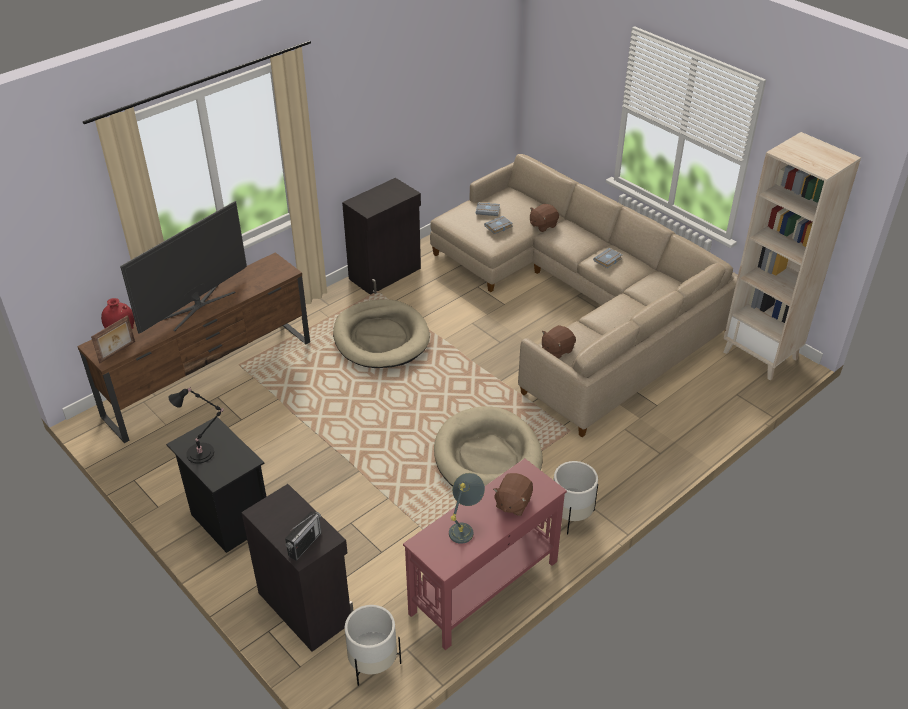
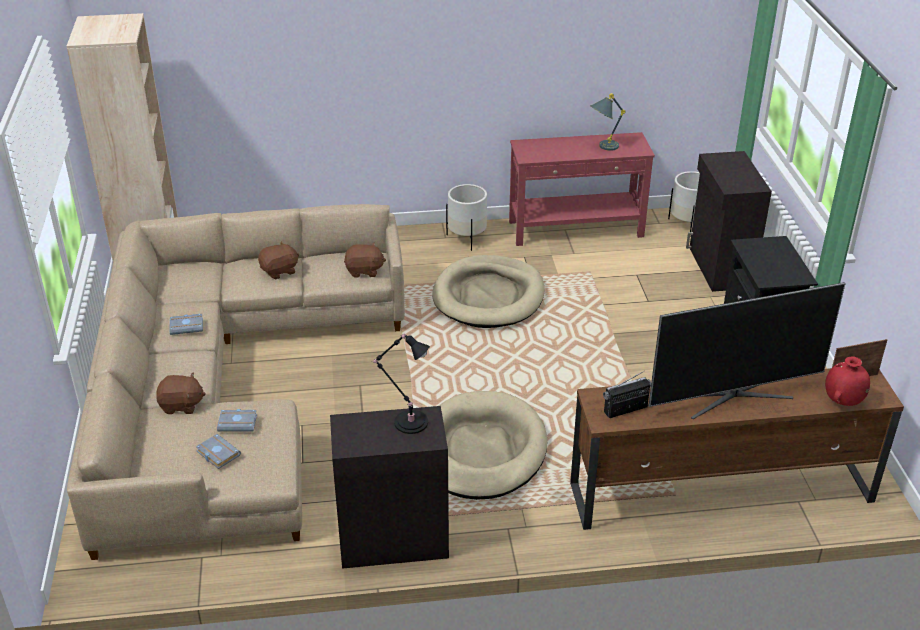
camera: 145 degrees left, 5 degrees down
(203, 453) = (784, 264): black table lamp -> black table lamp (408, 421)
(305, 544) = (731, 160): radio -> radio (625, 409)
(512, 503) = (556, 146): brown plush toy -> brown plush toy (279, 271)

